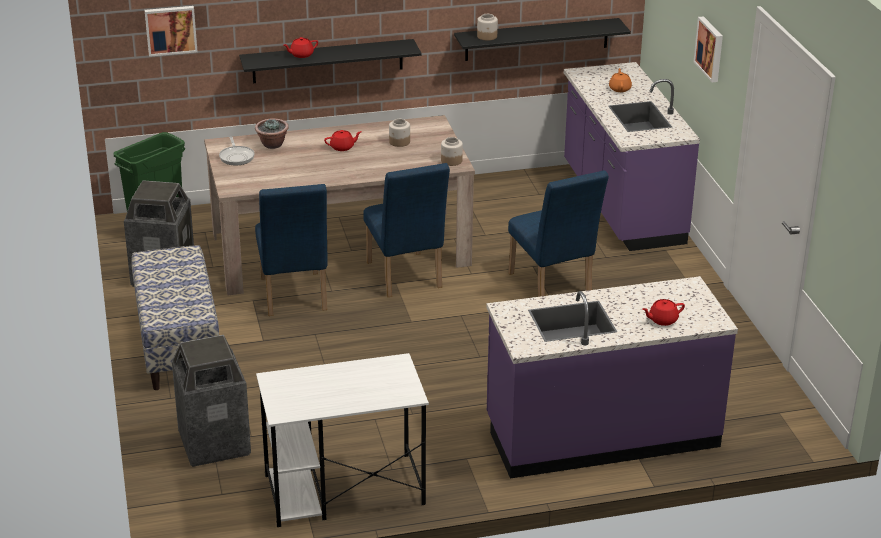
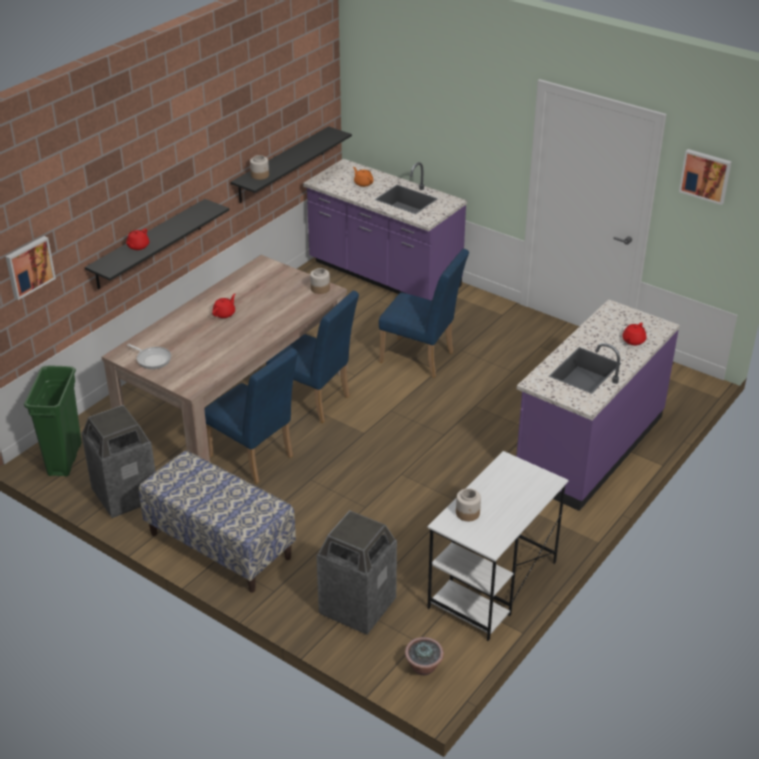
camera: 40 degrees left, 5 degrees up
(272, 145) = (166, 336): potted plant -> potted plant (424, 668)
(399, 142) = (261, 290): jar -> jar (468, 513)
(710, 49) = (465, 126): picture -> picture (705, 175)

